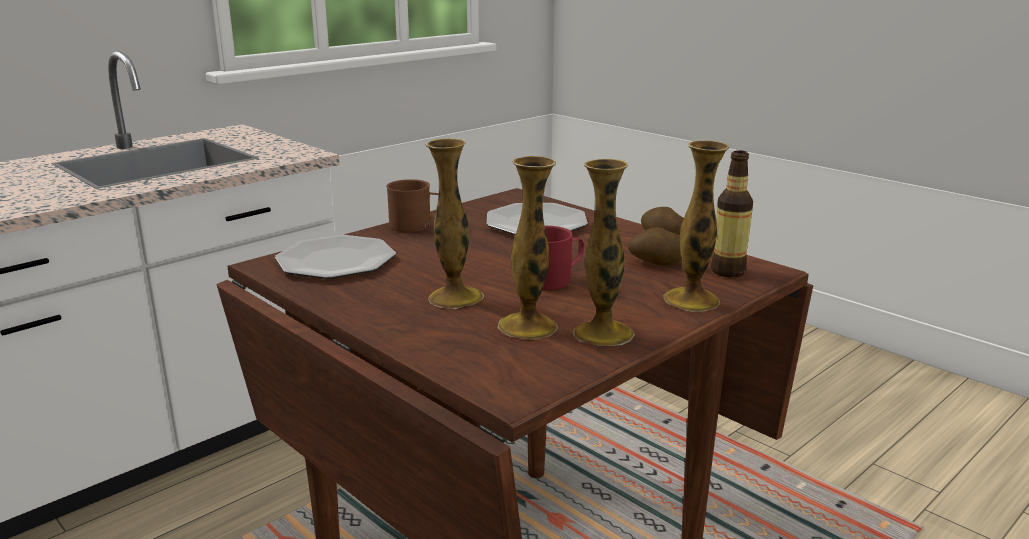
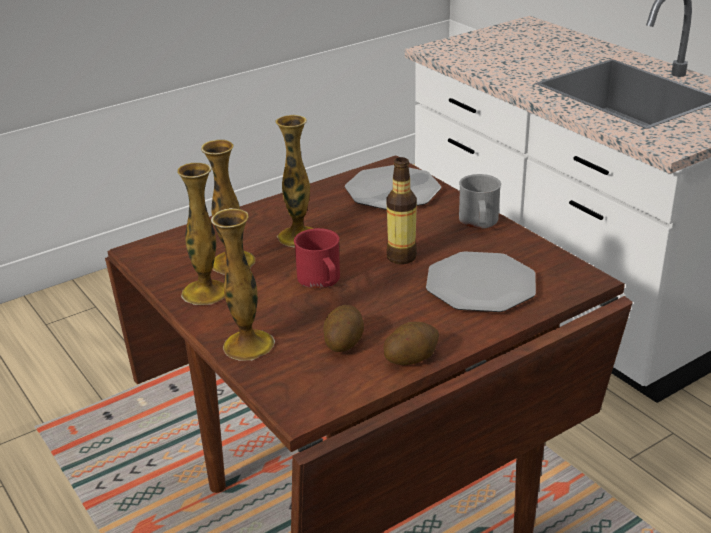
camera: 100 degrees right, 10 degrees up
(417, 225) = (479, 222): brown mug -> grey mug
(728, 271) = (307, 382): bottle -> bottle (401, 257)

